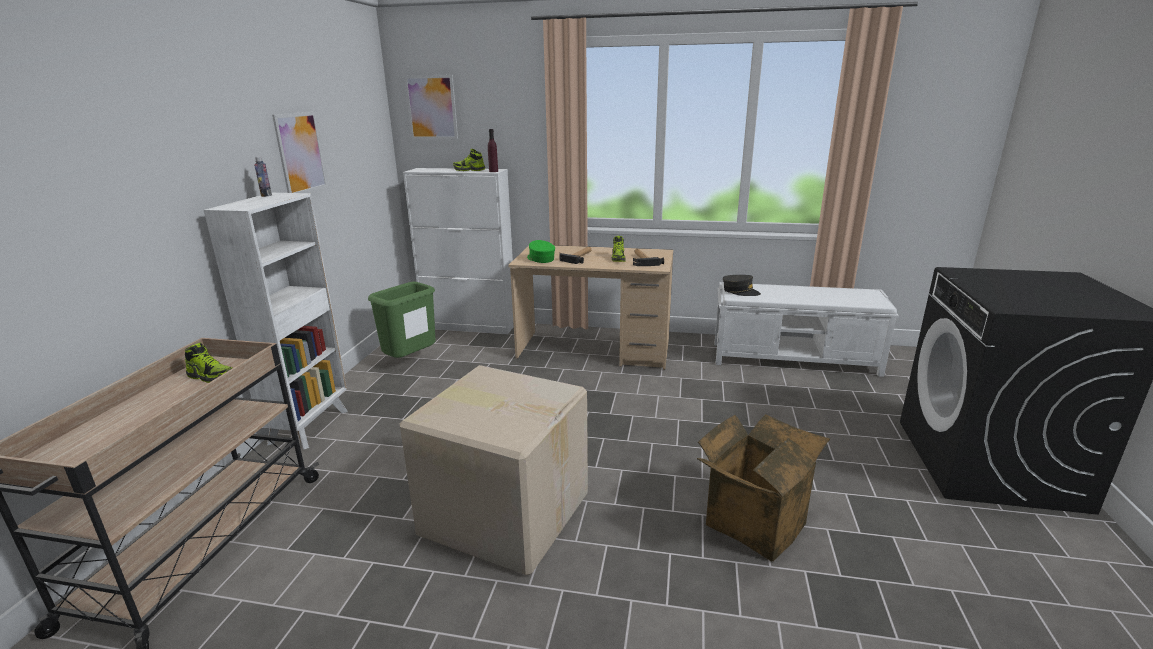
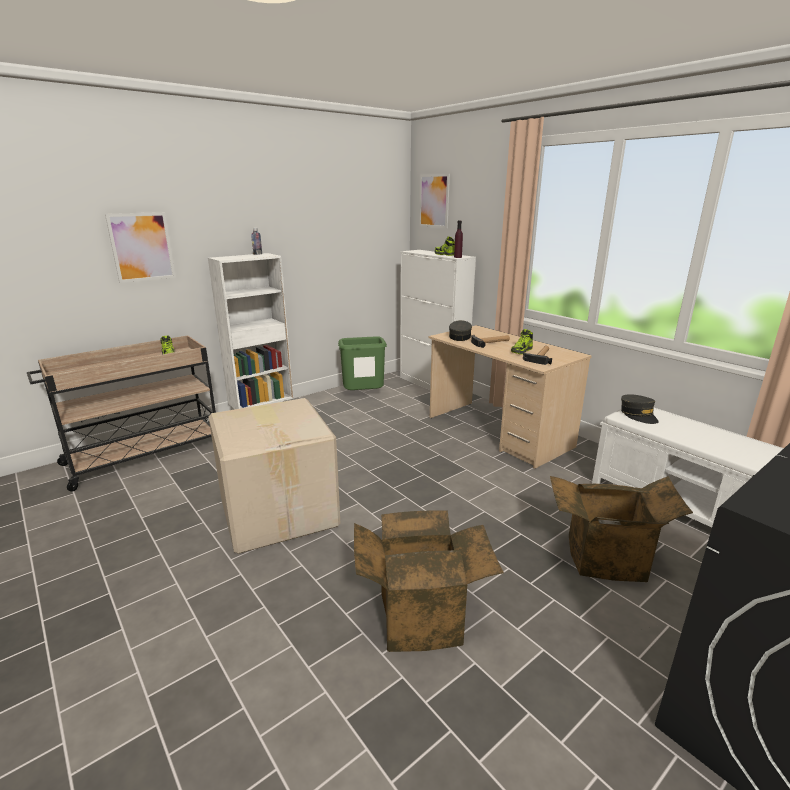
camera: 40 degrees right, 0 degrees up
(301, 153) = (304, 228): picture -> picture (142, 247)
(540, 258) = (460, 337): green cap -> grey cap
(795, 415) = (604, 560): none -> cardboard box

